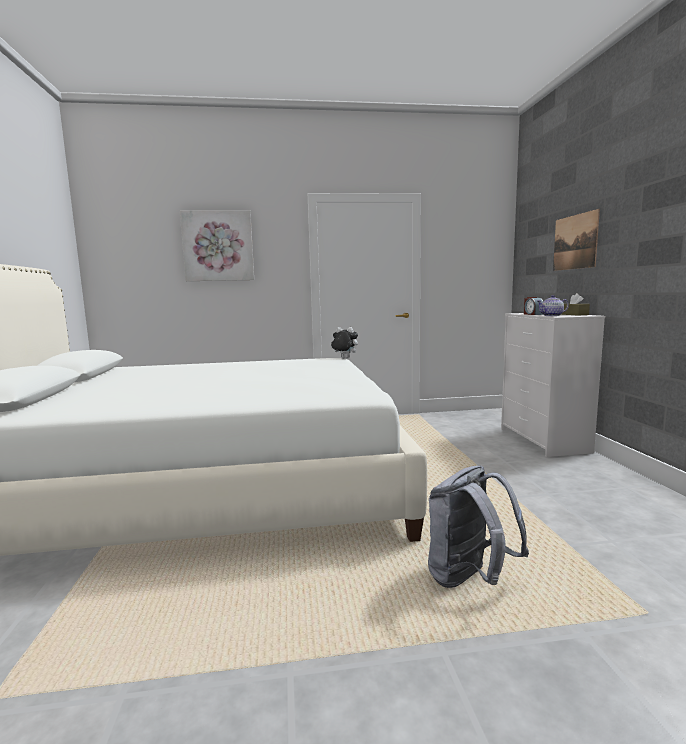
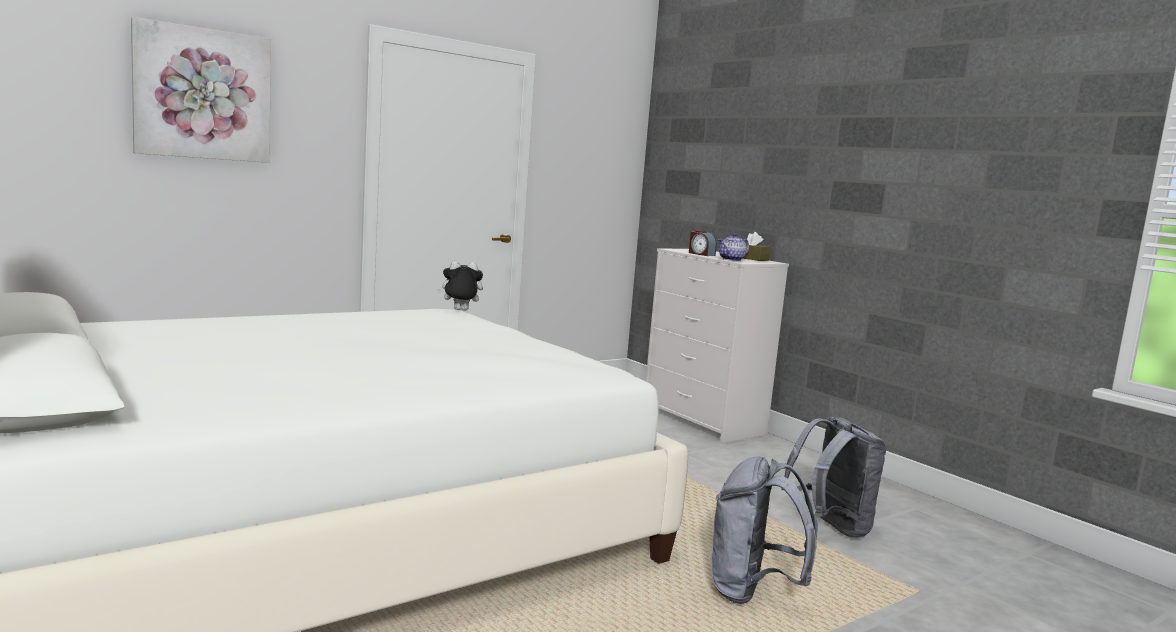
camera: 30 degrees left, 0 degrees up
(575, 242) = (747, 163): picture -> none
(593, 536) = (830, 527): none -> grey backpack

